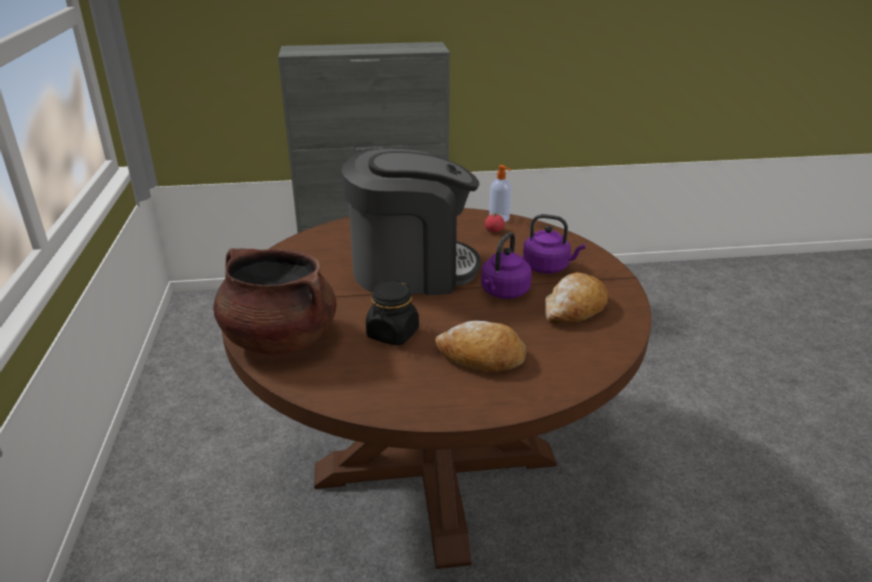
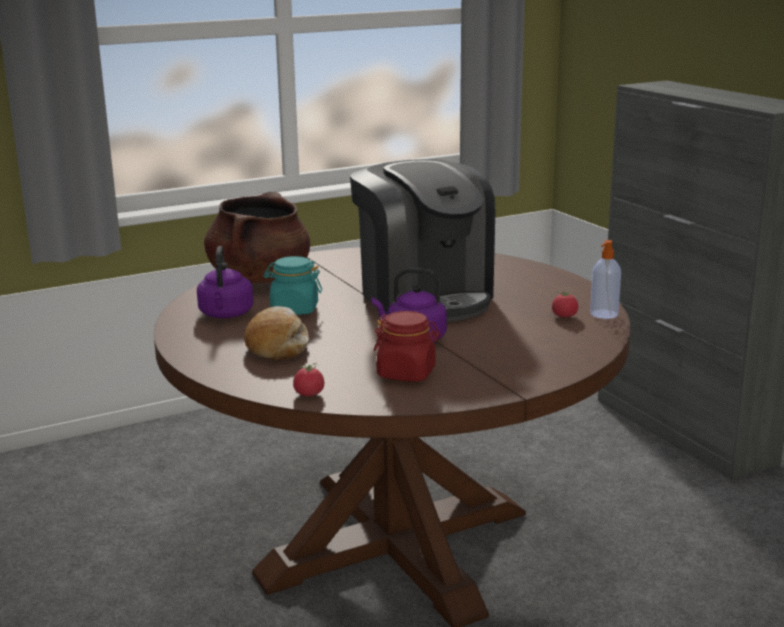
camera: 70 degrees right, 10 degrees down
(392, 334) = (294, 309): black jar -> turquoise jar
(548, 267) = (497, 352): purple kettle -> purple kettle (226, 315)
(574, 309) = (407, 373): bread -> red jar
(600, 358) = (309, 394): none -> tomato

